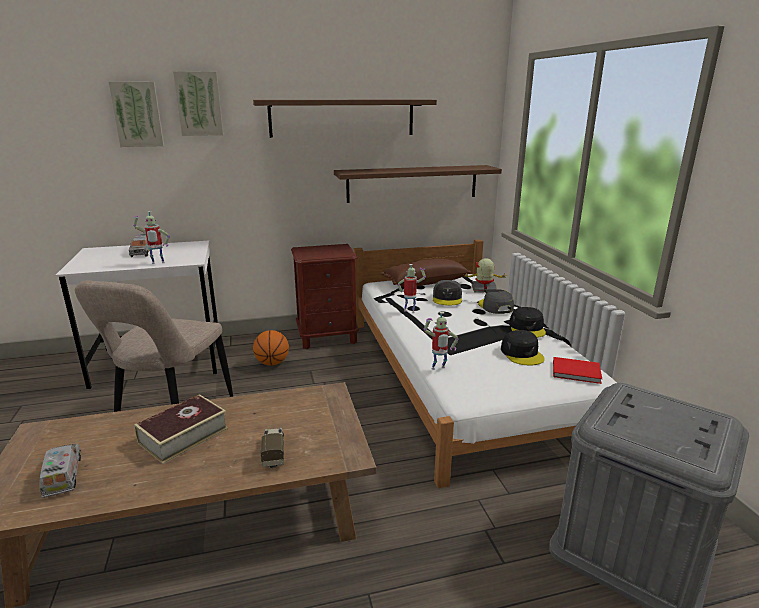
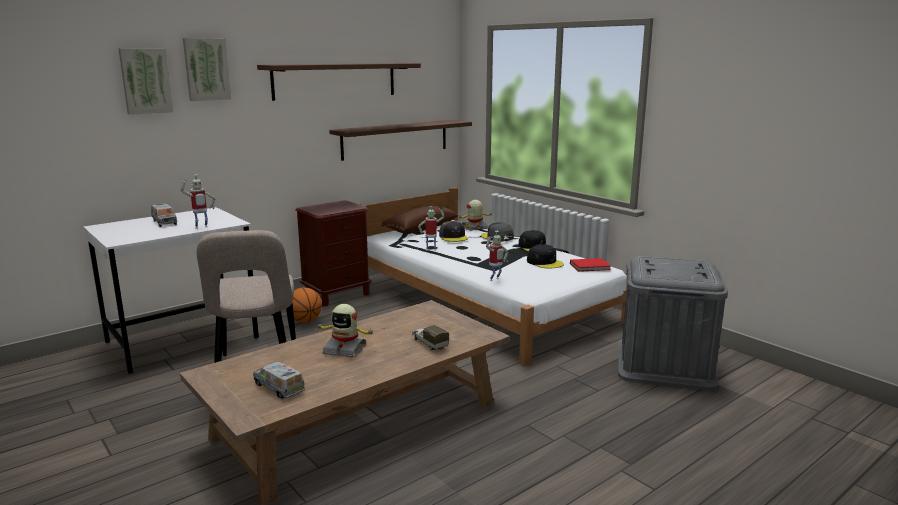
camera: 25 degrees left, 5 degrees down
(183, 436) = (345, 349): book -> toy robot

